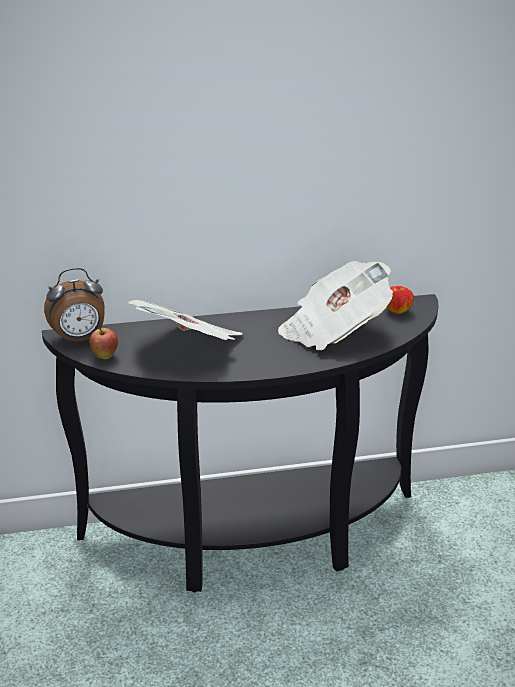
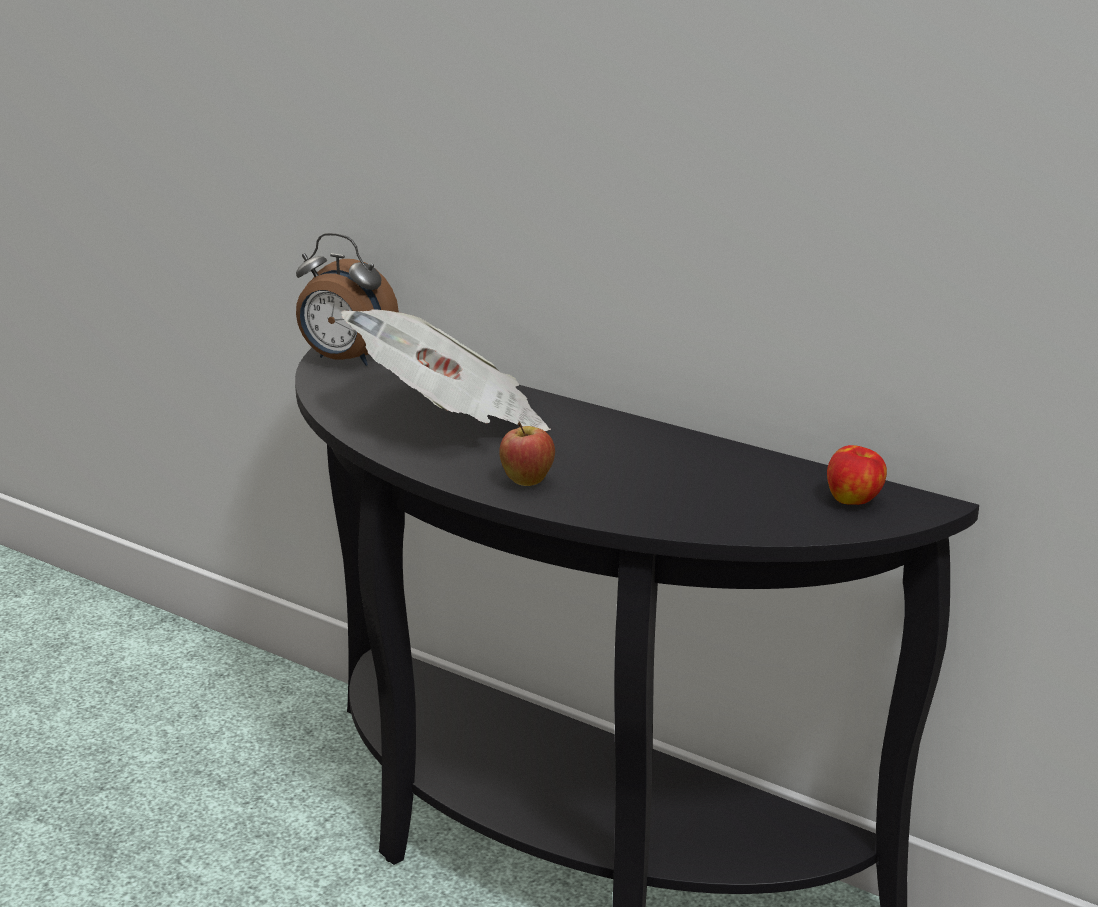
camera: 45 degrees right, 5 degrees down
(105, 357) = (331, 389): apple -> apple (527, 482)
(333, 330) = (689, 483): newspaper -> none

